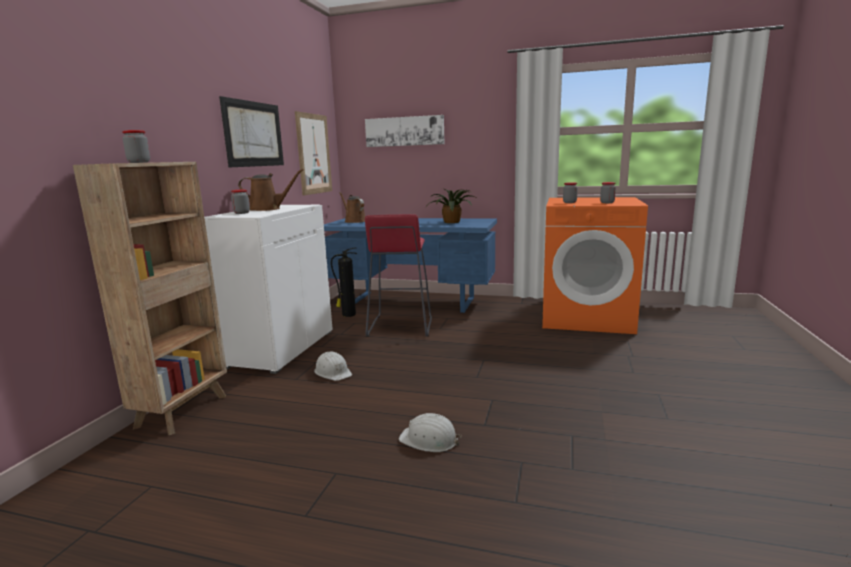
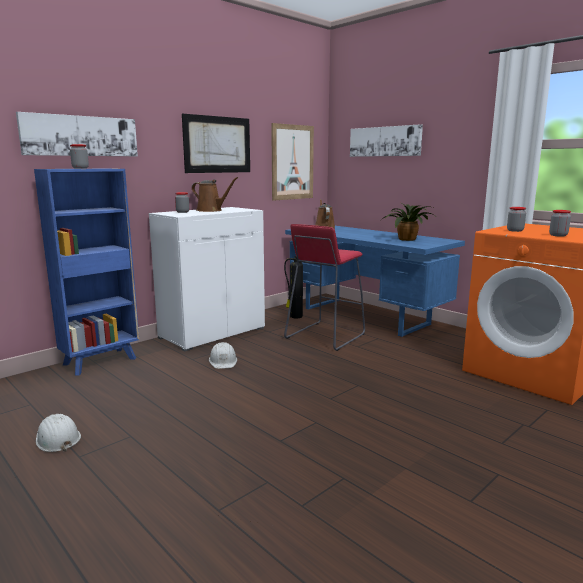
camera: 30 degrees right, 0 degrees up
(119, 120) = (80, 136): none -> picture
(184, 410) = (101, 361): brown bookcase -> blue bookcase
(429, 440) = (221, 436): white hard hat -> white hard hat (57, 439)

